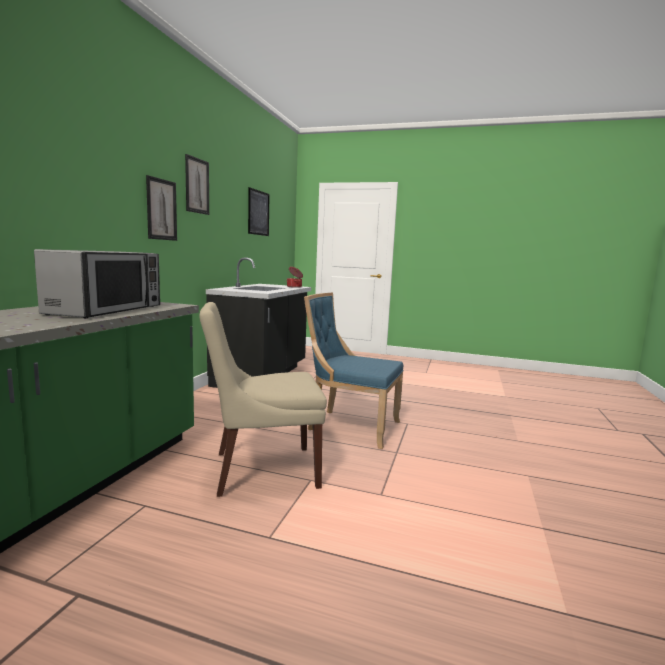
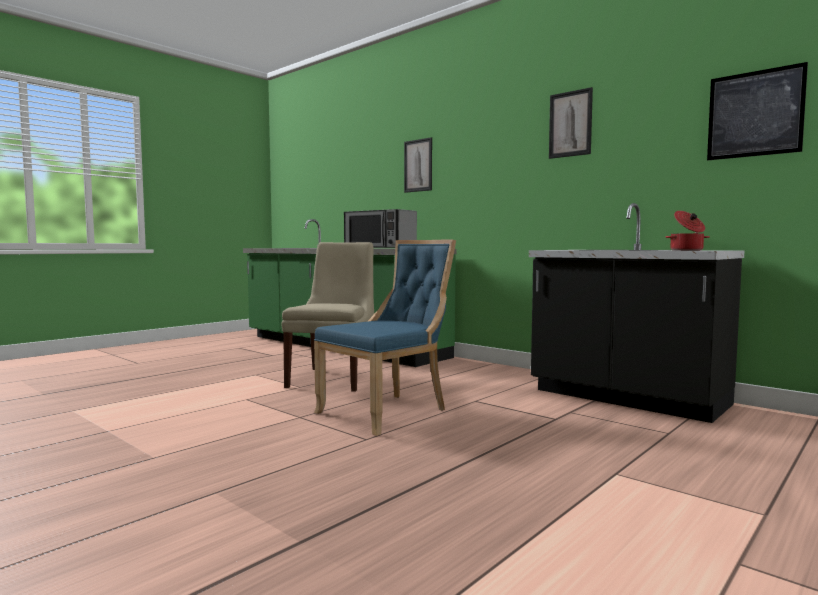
camera: 115 degrees right, 5 degrees down
(161, 209) = (513, 166): picture -> picture (418, 165)

